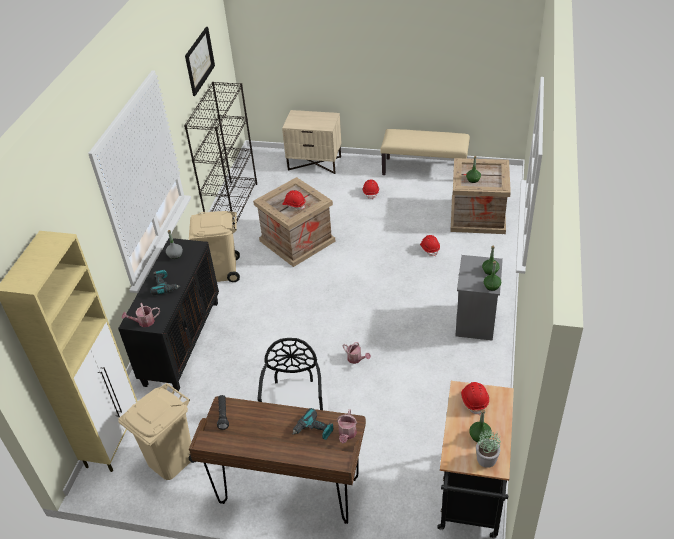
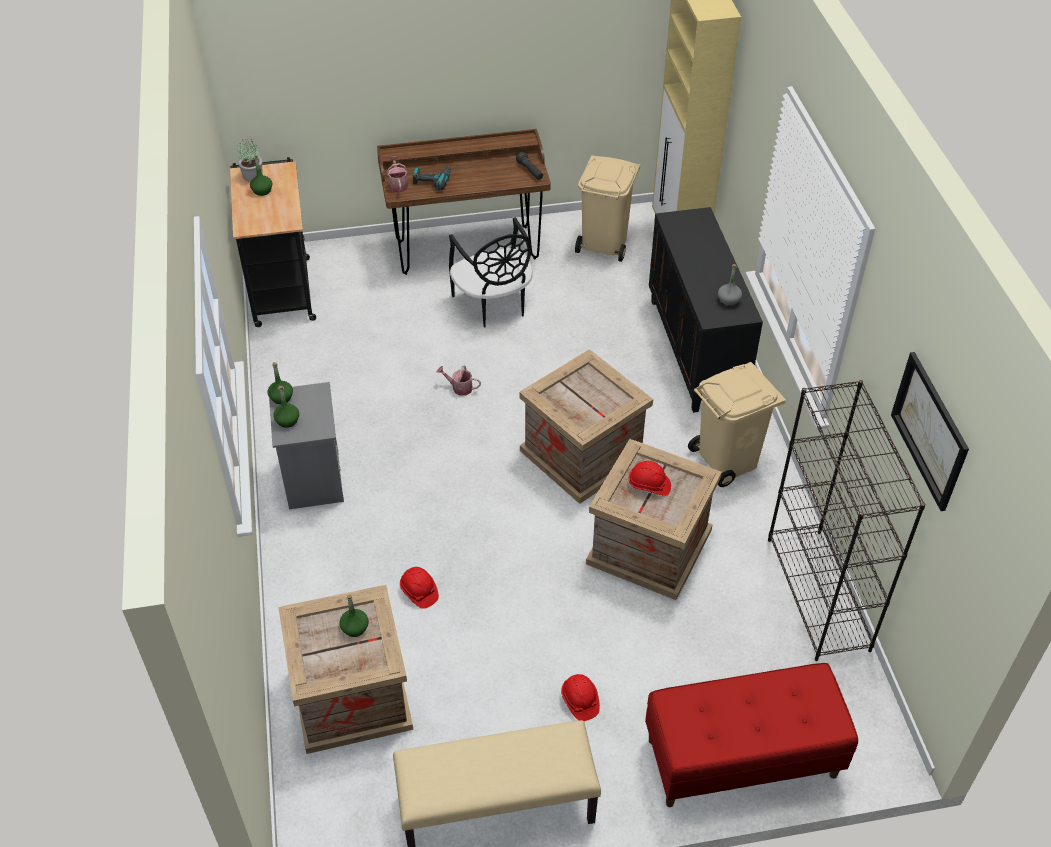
camera: 155 degrees right, 5 degrees up
(144, 322) = (687, 218): watering can -> none
(165, 286) = (702, 260): power drill -> none
(300, 295) = (584, 454): none -> crate
(315, 163) = (741, 758): beige nightstand -> red bench
(474, 400) = (273, 217): red hard hat -> none

